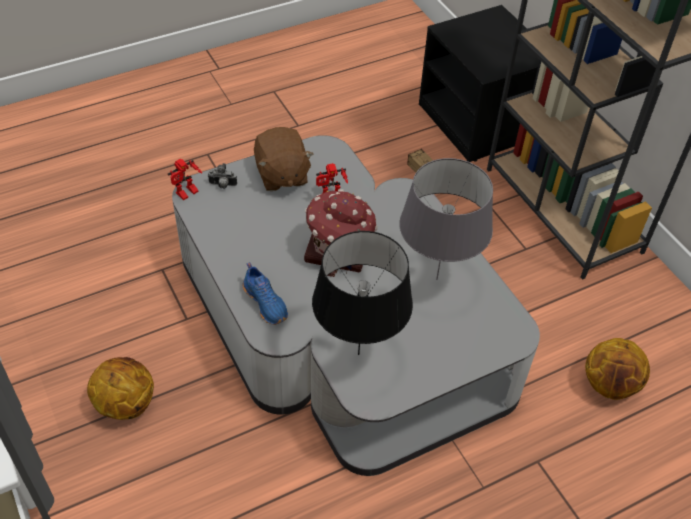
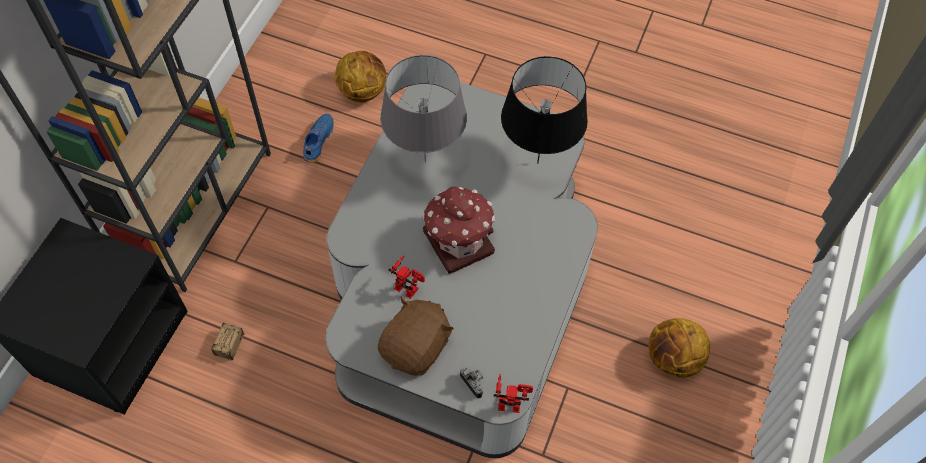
camera: 130 degrees left, 10 degrees up
(266, 303) = (555, 248): blue shoe -> blue shoe (317, 141)

